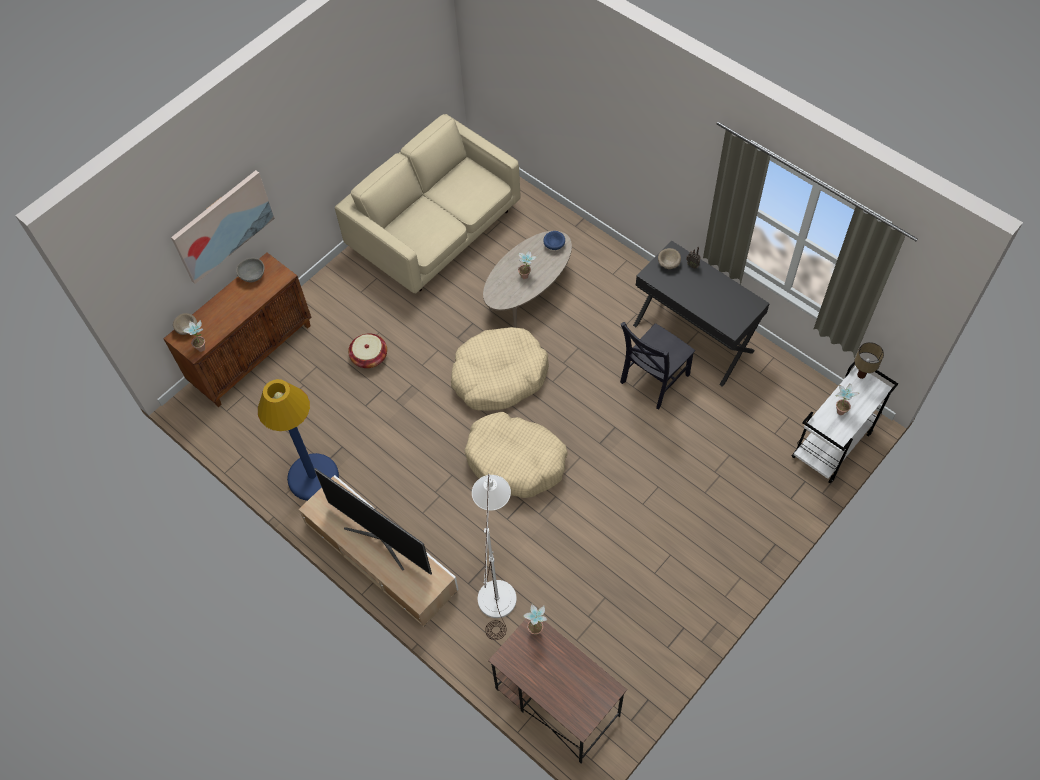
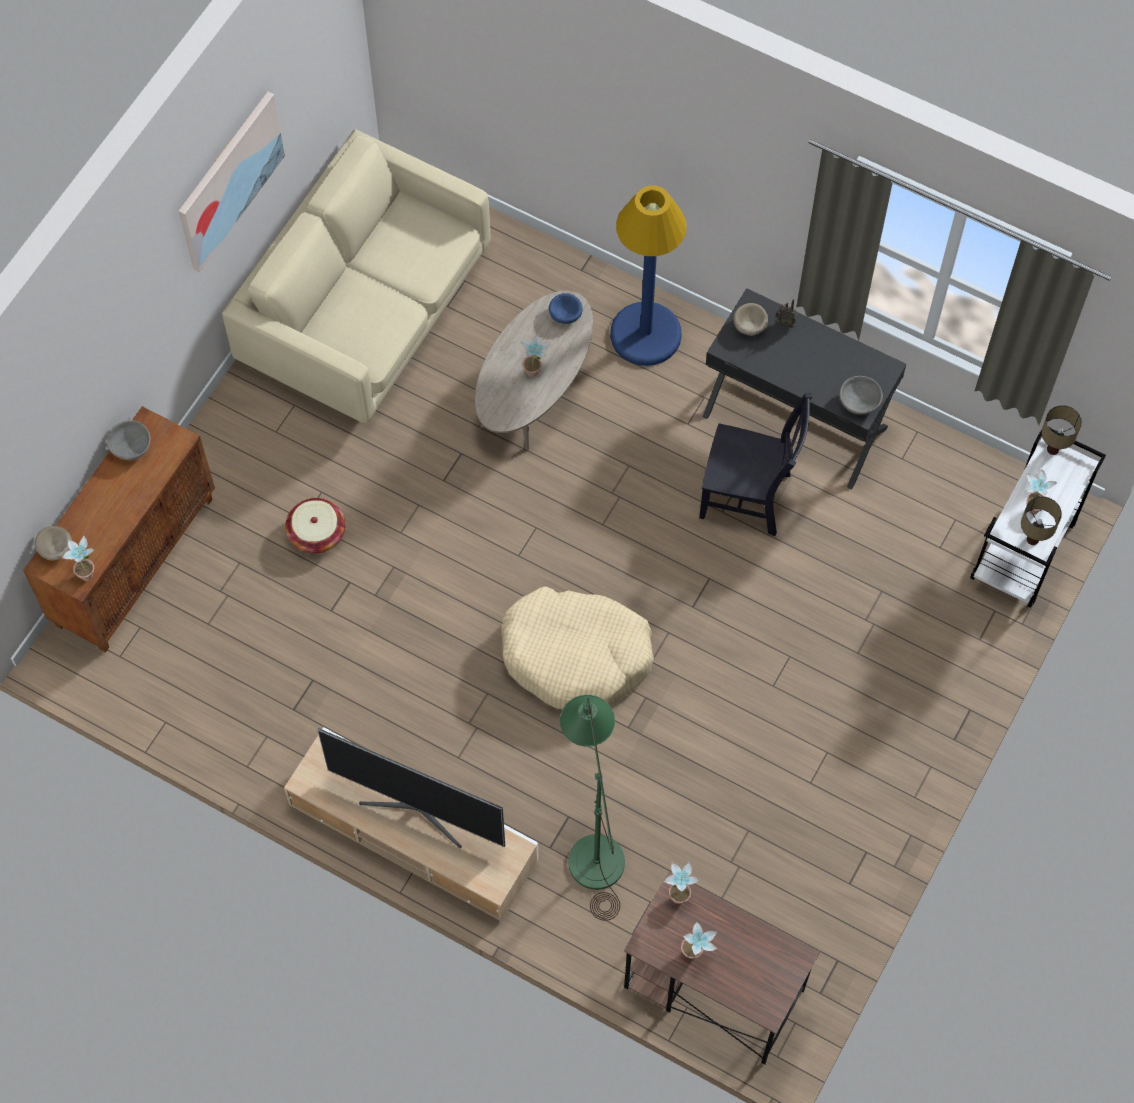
camera: 15 degrees left, 5 degrees up
(223, 226) = (91, 388): picture -> picture (229, 180)
(313, 477) = (281, 734): blue floor lamp -> blue floor lamp (645, 334)
(497, 588) = (593, 846): white floor lamp -> green floor lamp
(499, 376) = (521, 529): beige dog bed -> none
(538, 672) = (696, 953): none -> potted plant
(652, 380) = (749, 497): black chair -> black chair turned 105 degrees counterclockwise
(732, 322) = (859, 401): none -> grey bowl
(836, 431) = (1032, 539): none -> table lamp

